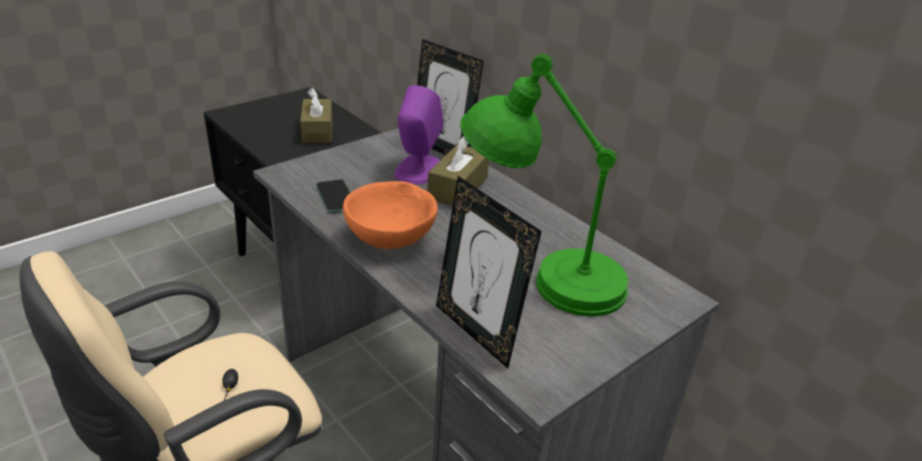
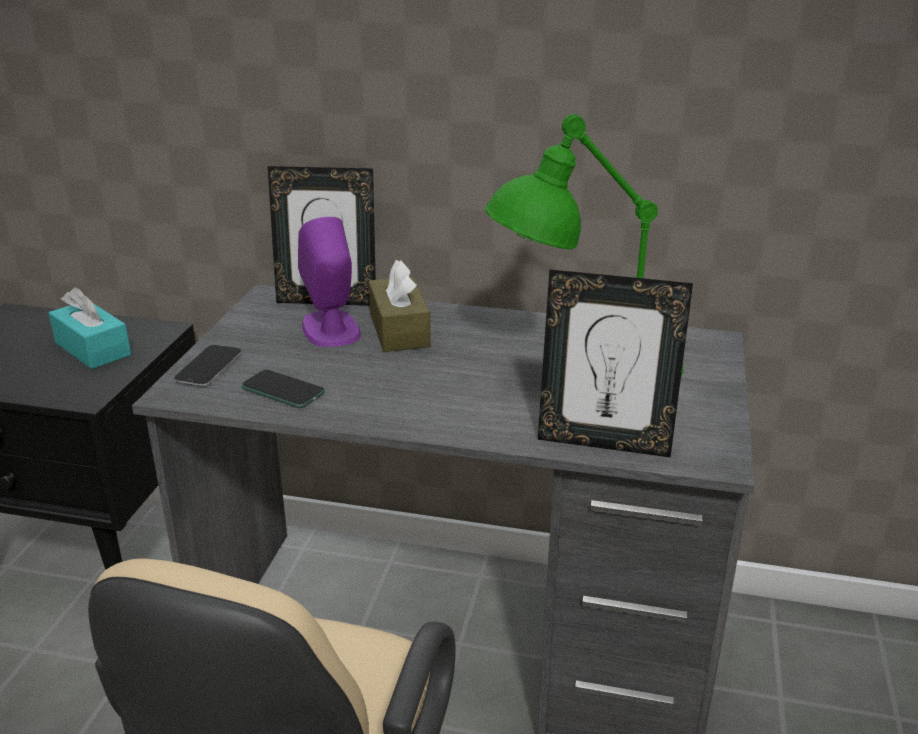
camera: 35 degrees left, 5 degrees down
(317, 131) = (93, 349): brown tissue box -> turquoise tissue box
(319, 165) = (209, 367): none -> phone
(391, 238) = (404, 403): orange bowl -> none

